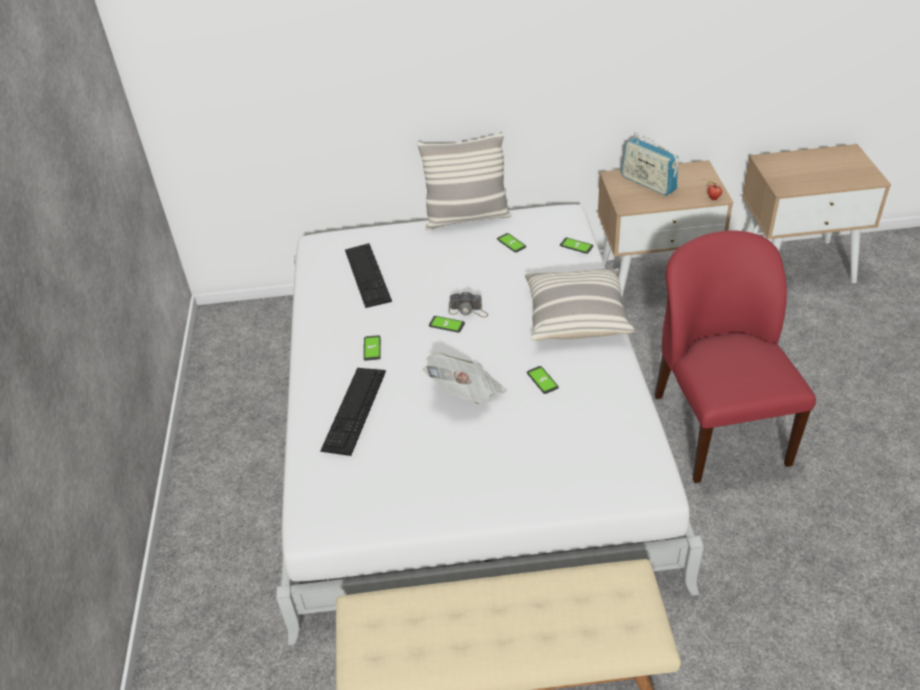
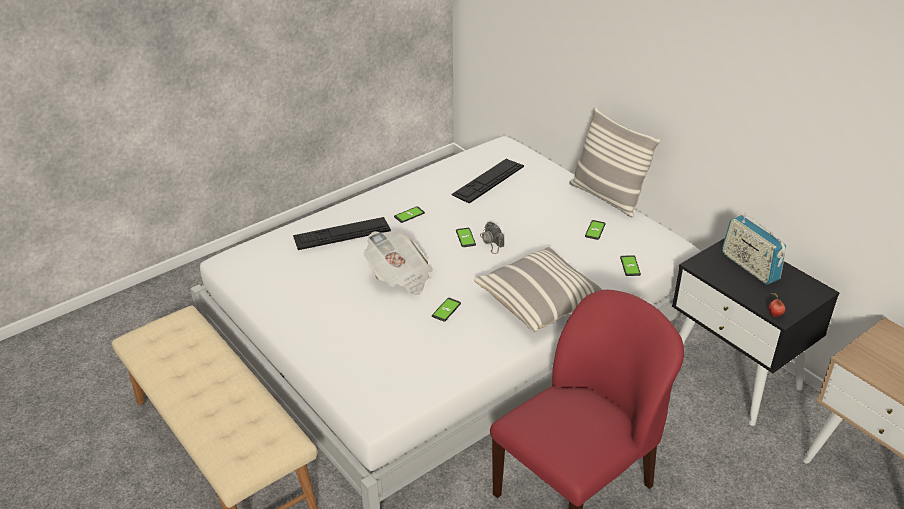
camera: 55 degrees right, 5 degrees down
(648, 183) = (749, 266): radio -> radio turned 45 degrees counterclockwise
(655, 282) = (734, 376): beige nightstand -> black nightstand

